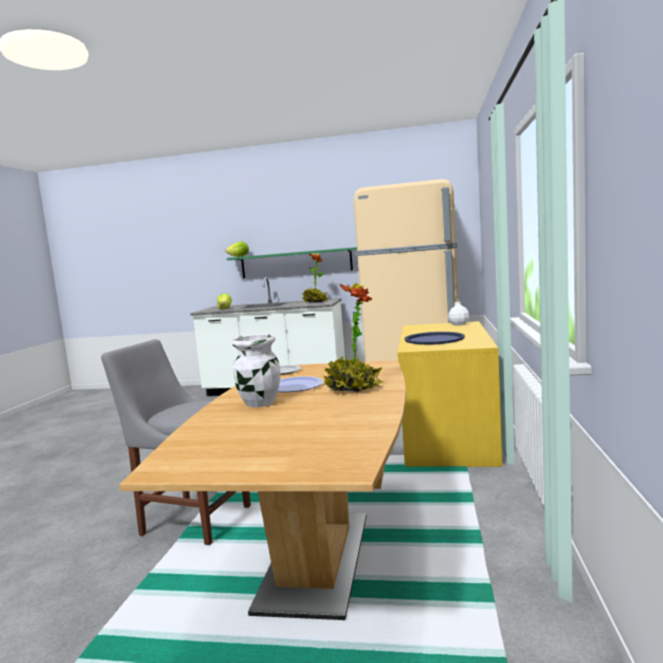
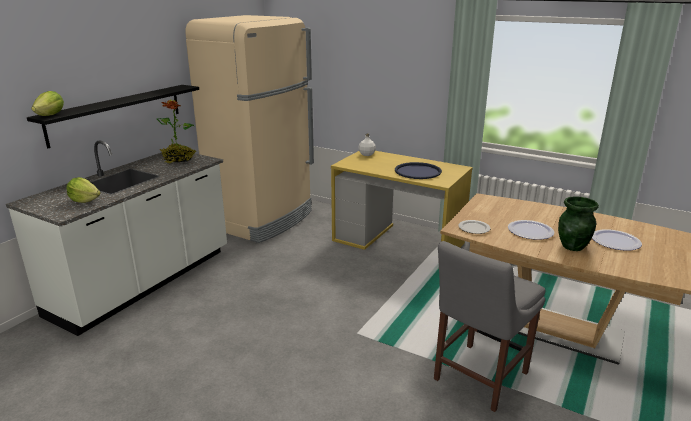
camera: 70 degrees left, 15 degrees up
(259, 403) = (573, 246): white vase -> green vase
(294, 418) = (615, 241): none -> plate
(296, 263) = (117, 114): green shelf -> black shelf
(352, 388) = (552, 217): potted plant -> none

